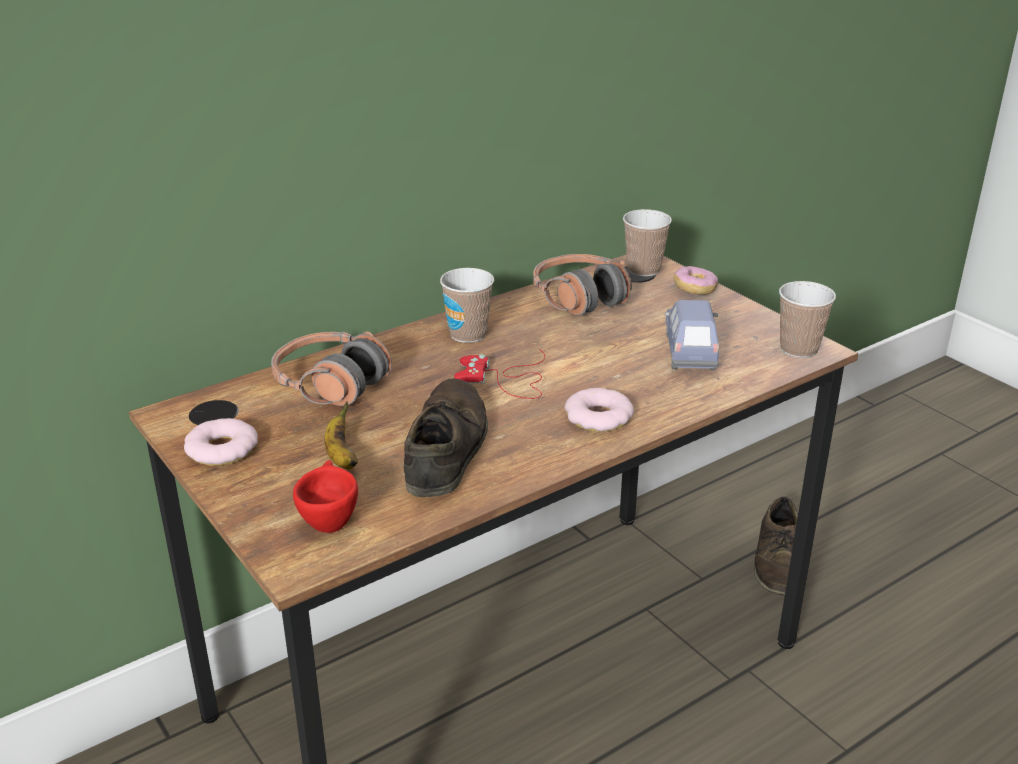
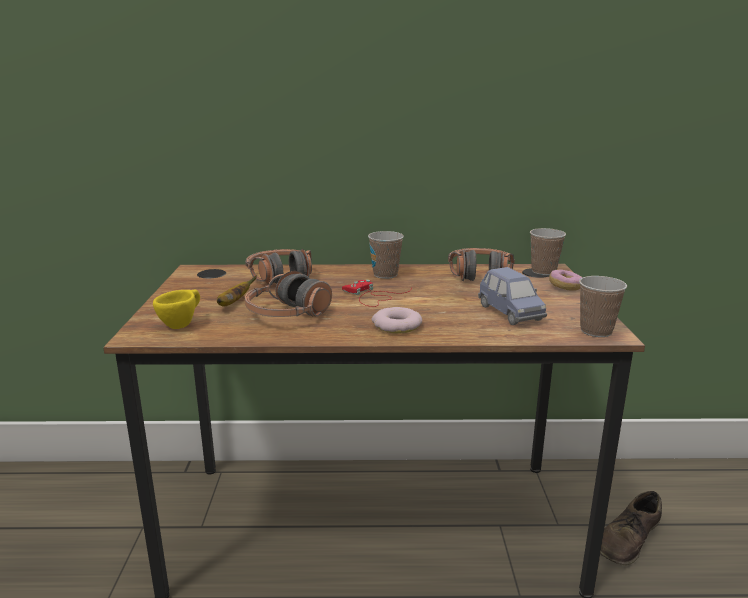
camera: 35 degrees right, 10 degrees down
(221, 449) = (188, 286): donut -> none
(328, 520) = (181, 324): red cup -> yellow cup
(445, 448) = (288, 314): brown shoe -> headphones
(690, 352) = (510, 313): blue toy car -> blue toy car turned 120 degrees clockwise

